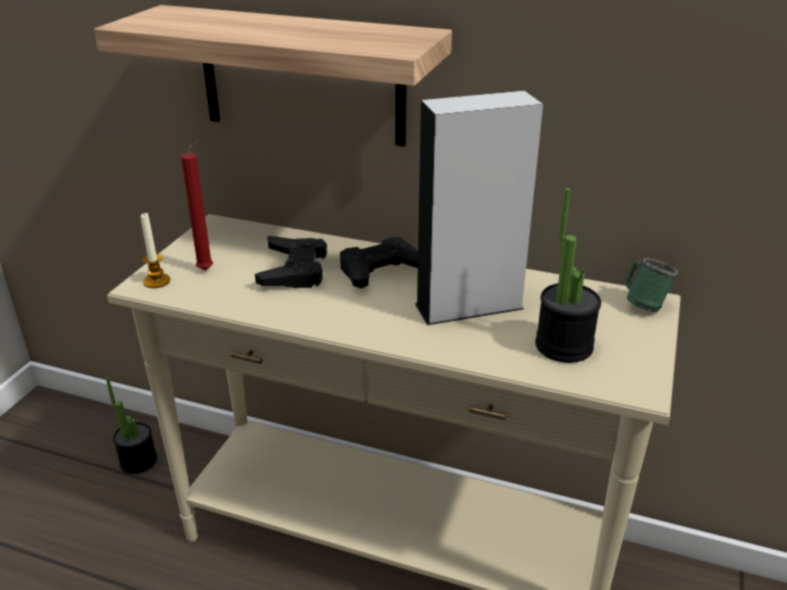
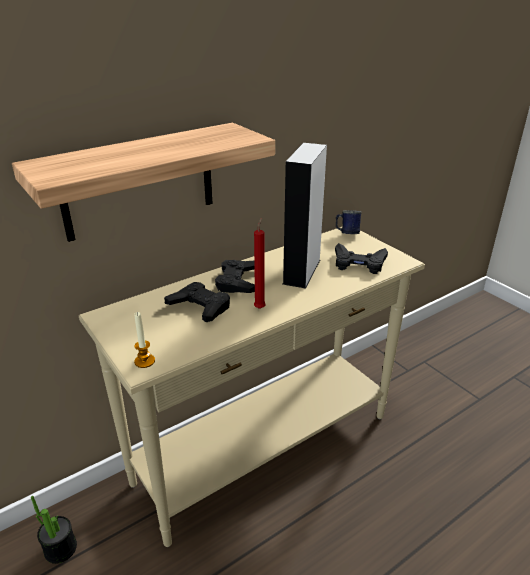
camera: 55 degrees left, 0 degrees up
(208, 269) = (158, 336): red candle -> red candle (260, 307)
(564, 346) = (359, 263): potted plant -> black game controller
(642, 304) = (347, 234): green mug -> blue mug

